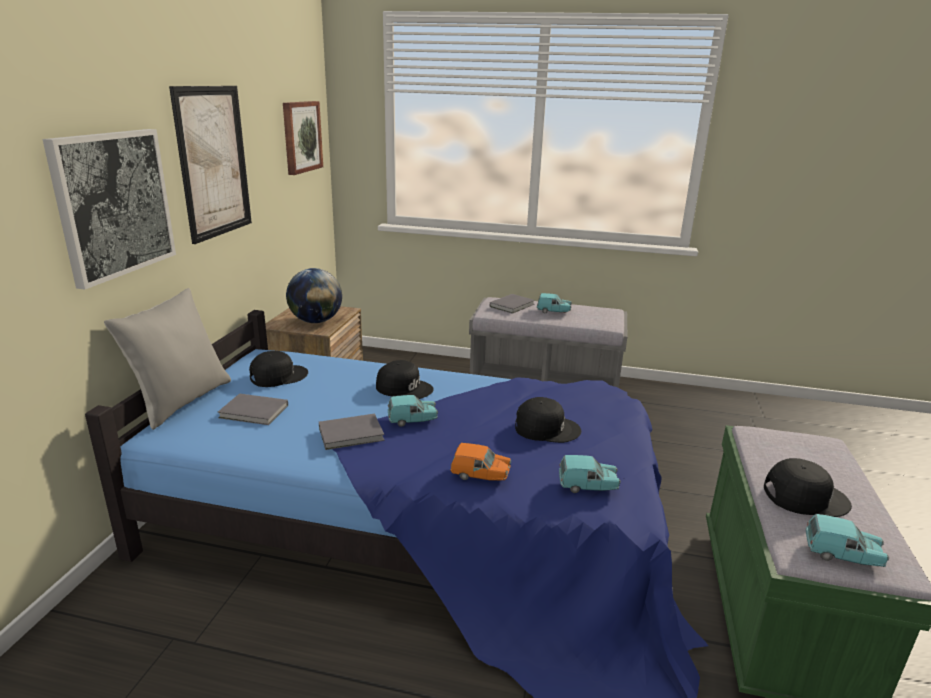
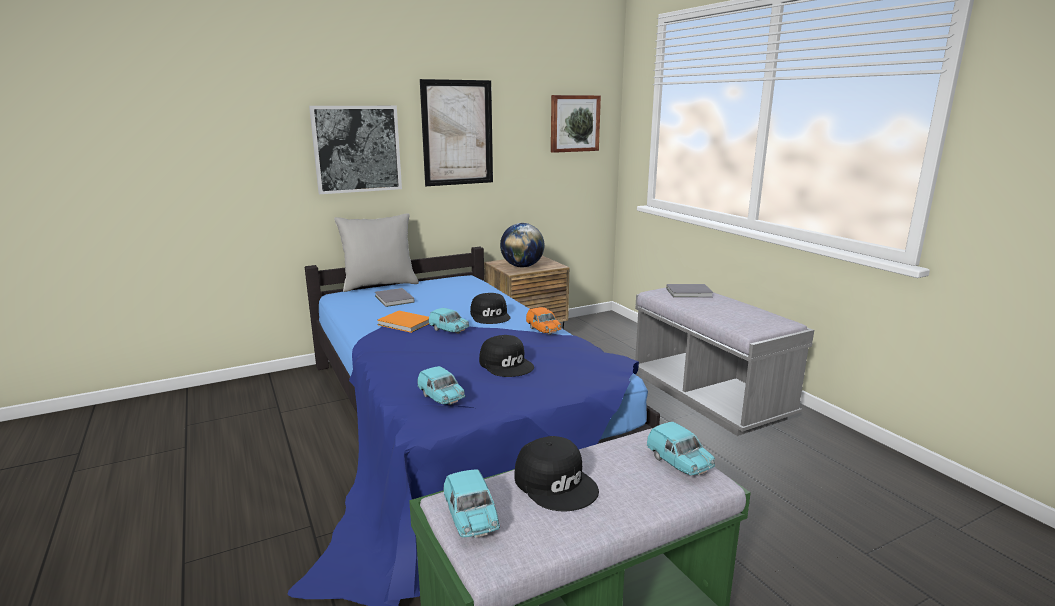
camera: 50 degrees right, 5 degrees down
(278, 376) = (444, 288): black cap -> none
(353, 434) = (405, 324): grey book -> orange book
(480, 475) = (405, 365): orange toy car -> orange toy car (543, 330)
(553, 311) = (716, 306): turquoise toy car -> turquoise toy car (679, 463)

